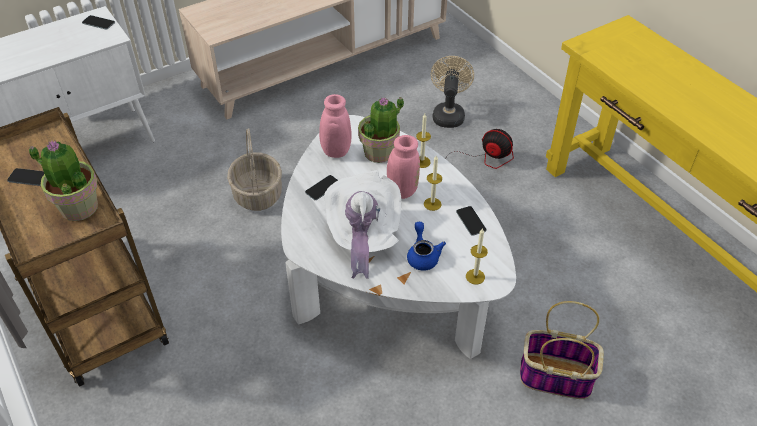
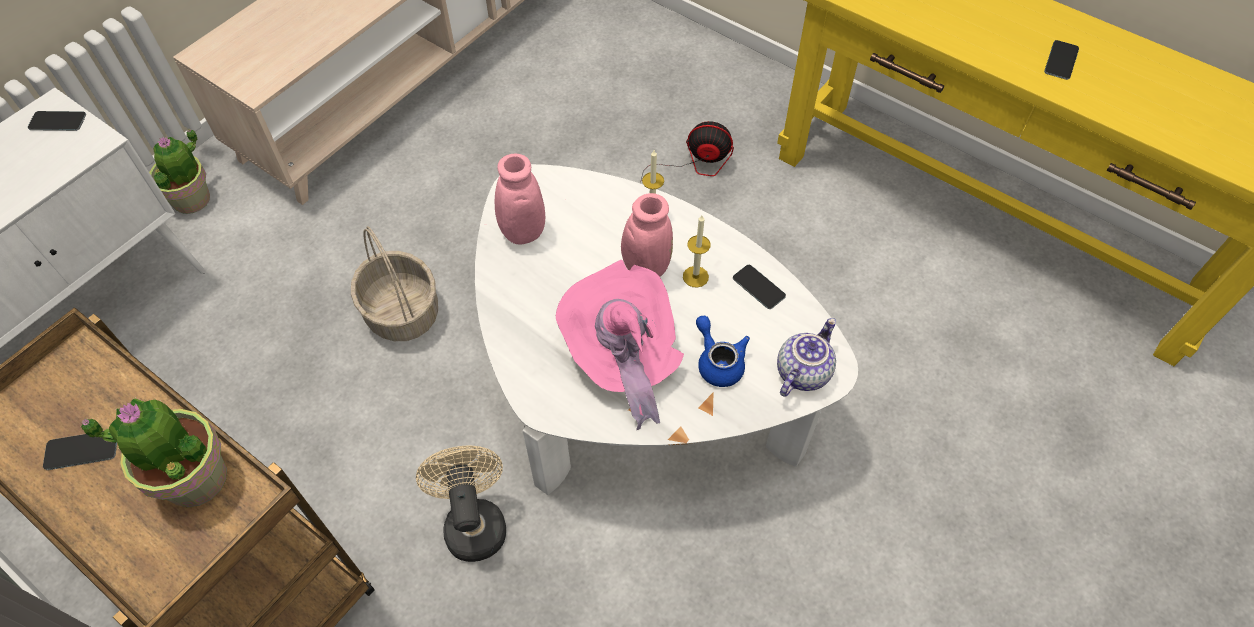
camera: 20 degrees left, 10 degrees up
(323, 188) = (530, 297): phone -> phone (1061, 60)
(363, 236) = (622, 358): white hat -> pink hat
(379, 152) = (586, 216): potted plant -> potted plant (192, 199)
(448, 114) = (617, 111): beige fan -> beige fan (473, 521)
(475, 276) = (801, 371): candle -> teapot
(554, 377) = (909, 454): basket -> none

